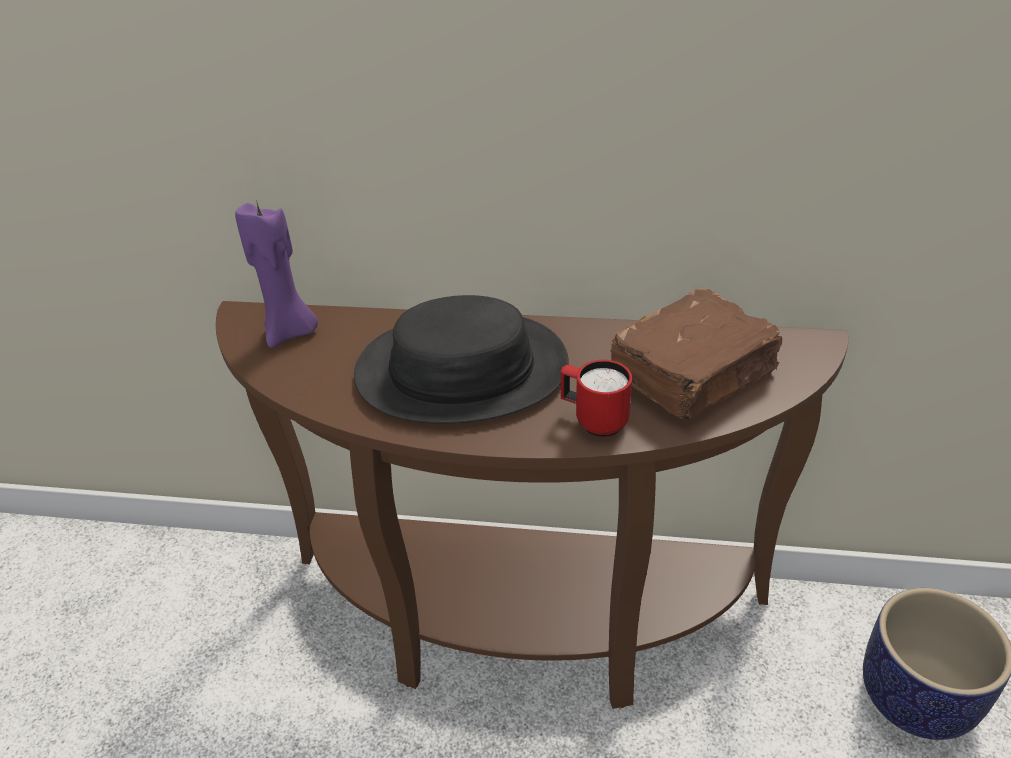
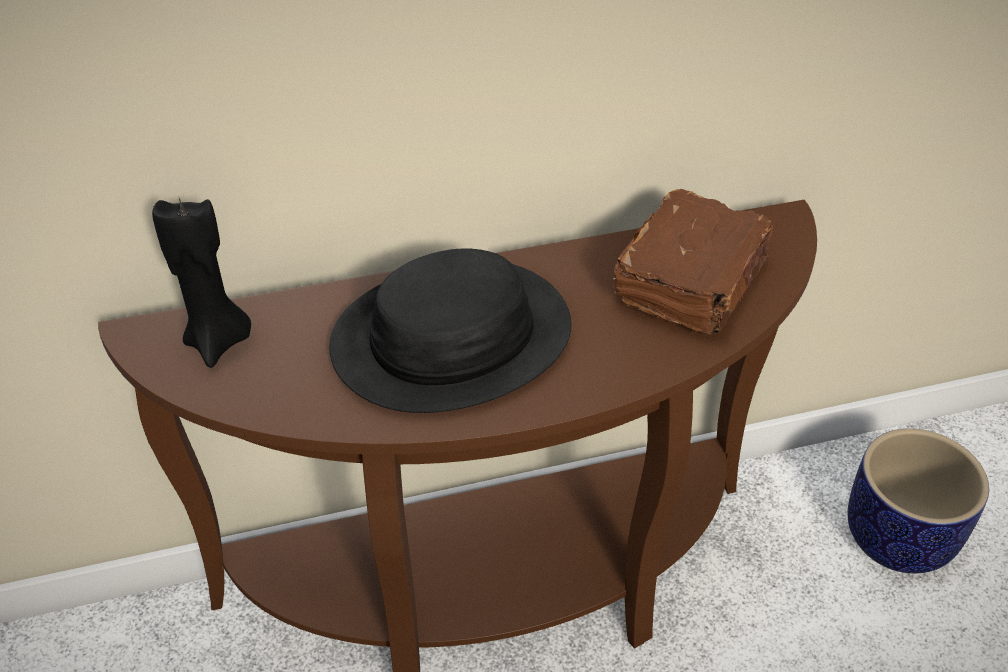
camera: 25 degrees left, 5 degrees up
(291, 332) = (219, 342): purple candle -> black candle
(593, 420) = (623, 358): red mug -> none

